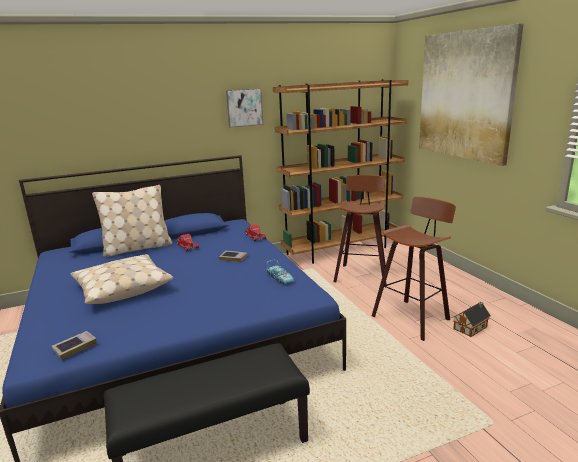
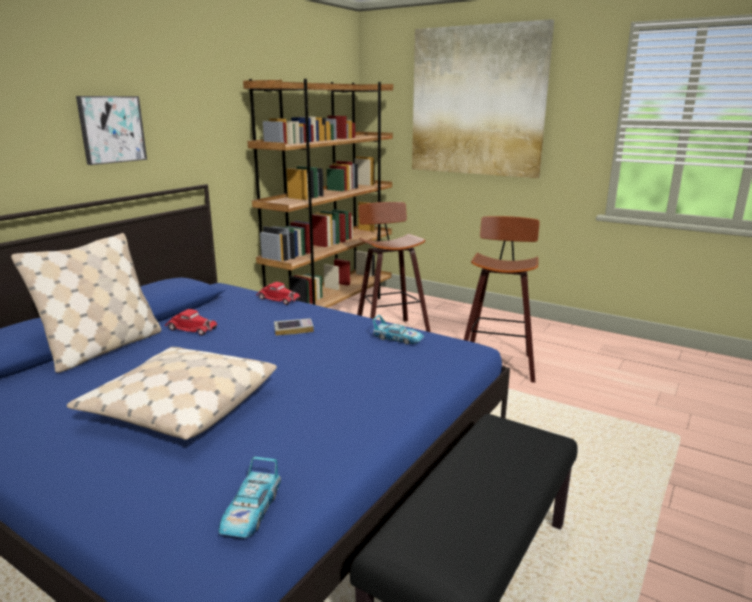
camera: 35 degrees left, 0 degrees up
(75, 347) = (251, 511): book -> toy car
(244, 107) = (205, 110): picture -> picture (111, 129)
(471, 327) = (558, 358): toy house -> none

